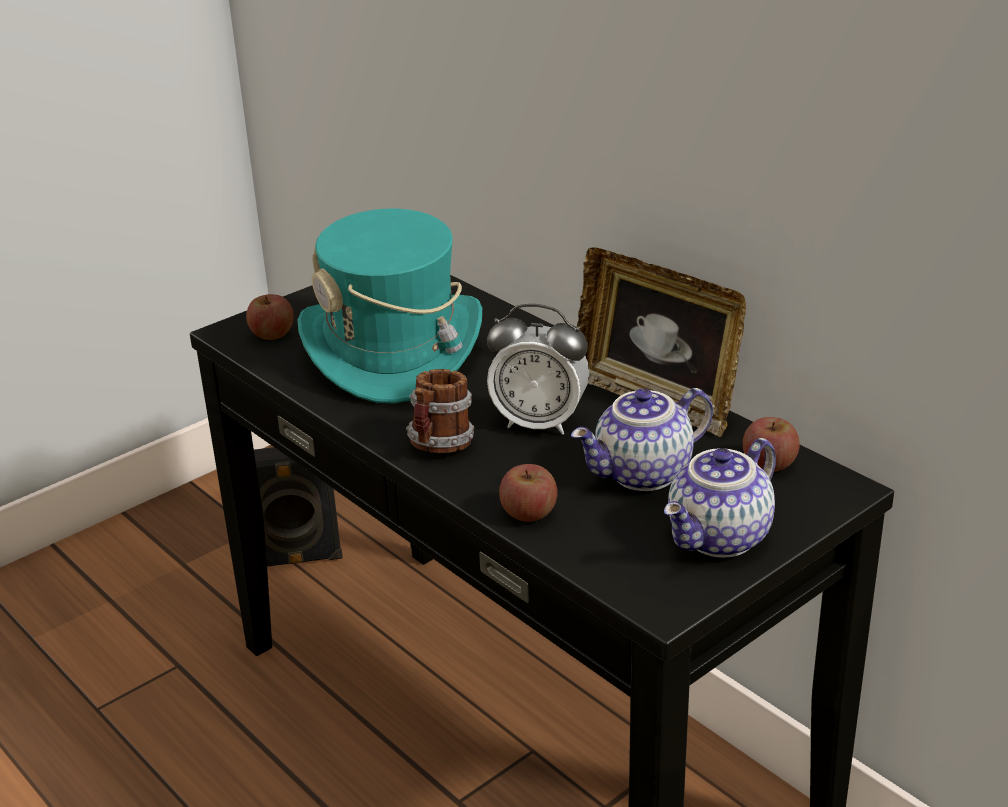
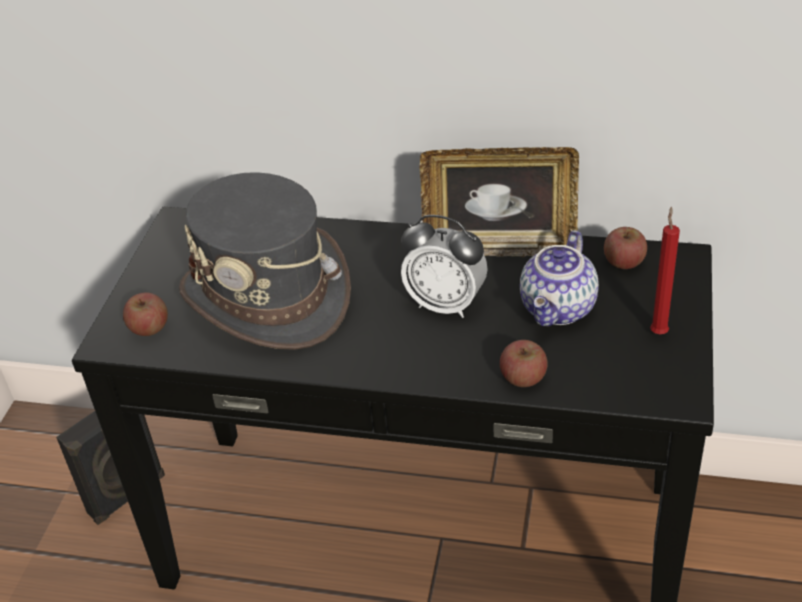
camera: 35 degrees left, 10 degrees up
(394, 351) = (268, 296): turquoise hat -> grey hat
(440, 446) = (401, 358): mug -> none
(539, 422) = (446, 304): alarm clock -> alarm clock turned 45 degrees clockwise
(720, 538) = (658, 331): teapot -> red candle

